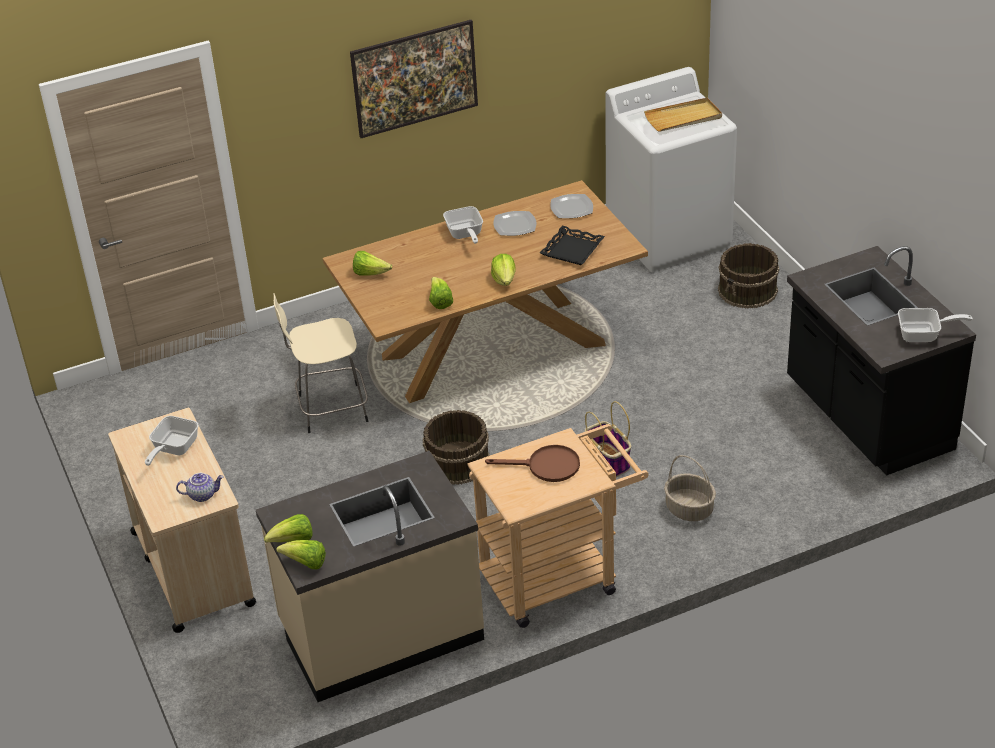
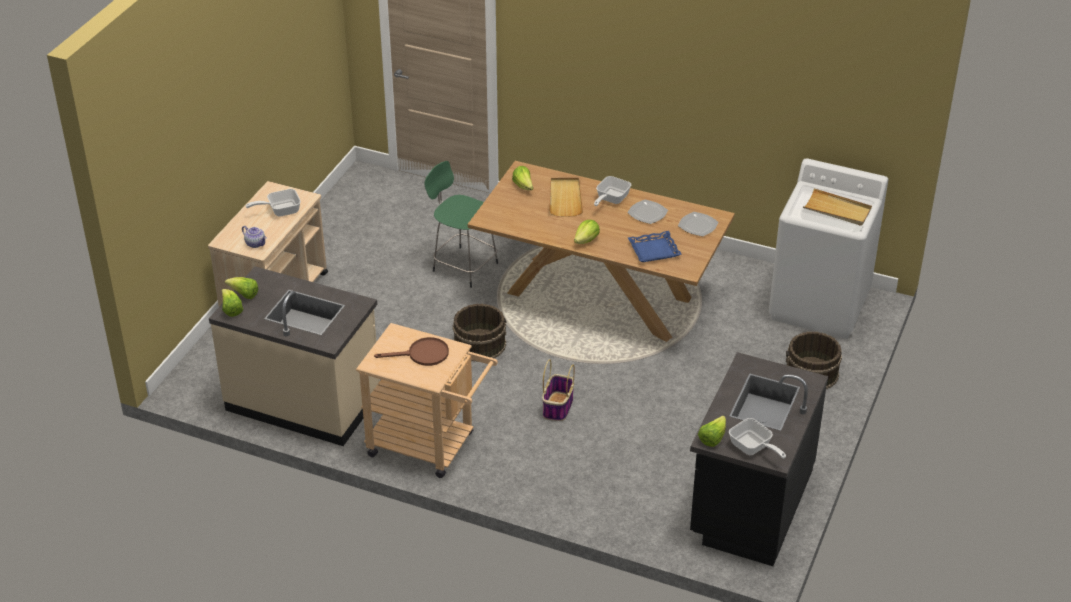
camera: 45 degrees right, 0 degrees up
(330, 409) = (463, 266): beige stool -> green stool
(416, 99) = (644, 86): picture -> none
(425, 259) = (565, 198): none -> beige tray
(440, 301) = (532, 228): lettuce -> lettuce (712, 438)
(546, 466) = (422, 355): brown frying pan -> brown frying pan turned 60 degrees counterclockwise
(572, 250) = (654, 250): black tray -> blue tray
(688, 509) = (555, 468): basket -> none

